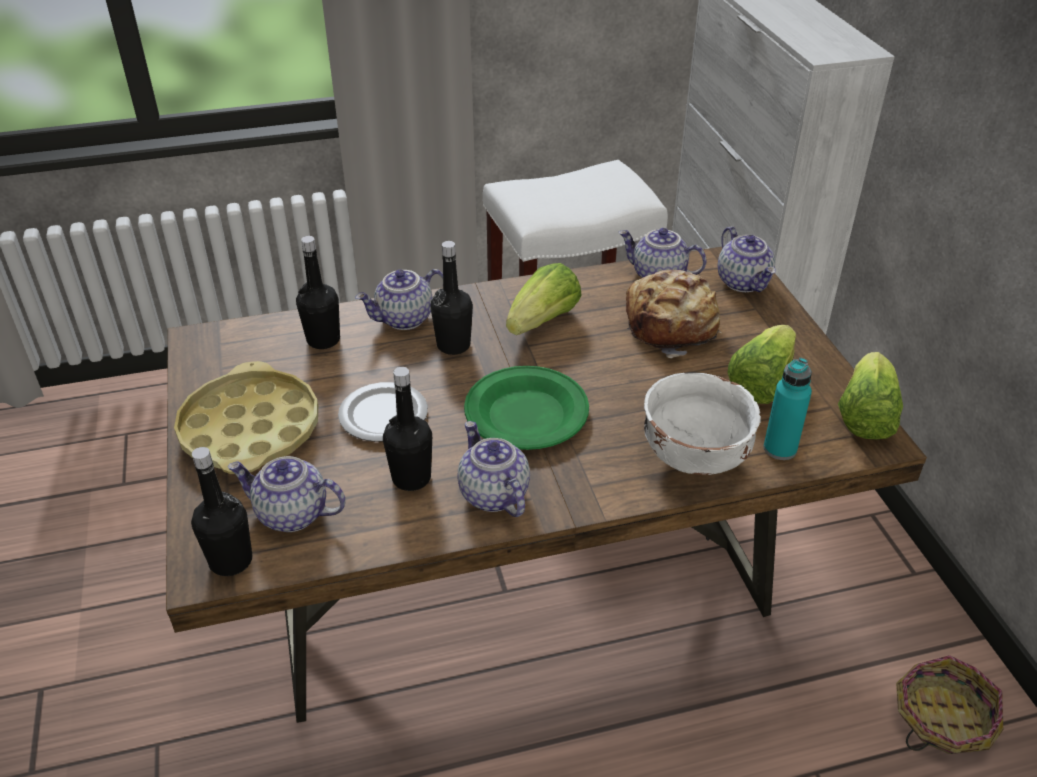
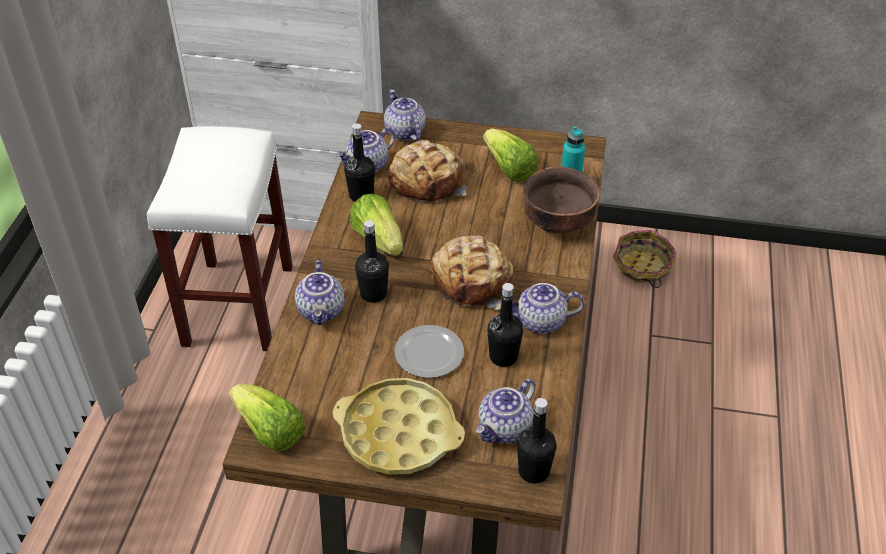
camera: 65 degrees left, 5 degrees up
(323, 340) = (314, 365): black bottle -> black bottle (361, 195)
(527, 413) = (472, 280): green plate -> bread
(695, 457) = (557, 222): white bowl -> brown bowl
(744, 282) = (404, 132): teapot -> teapot turned 120 degrees counterclockwise
(865, 416) = (562, 143): lettuce -> lettuce (269, 431)

